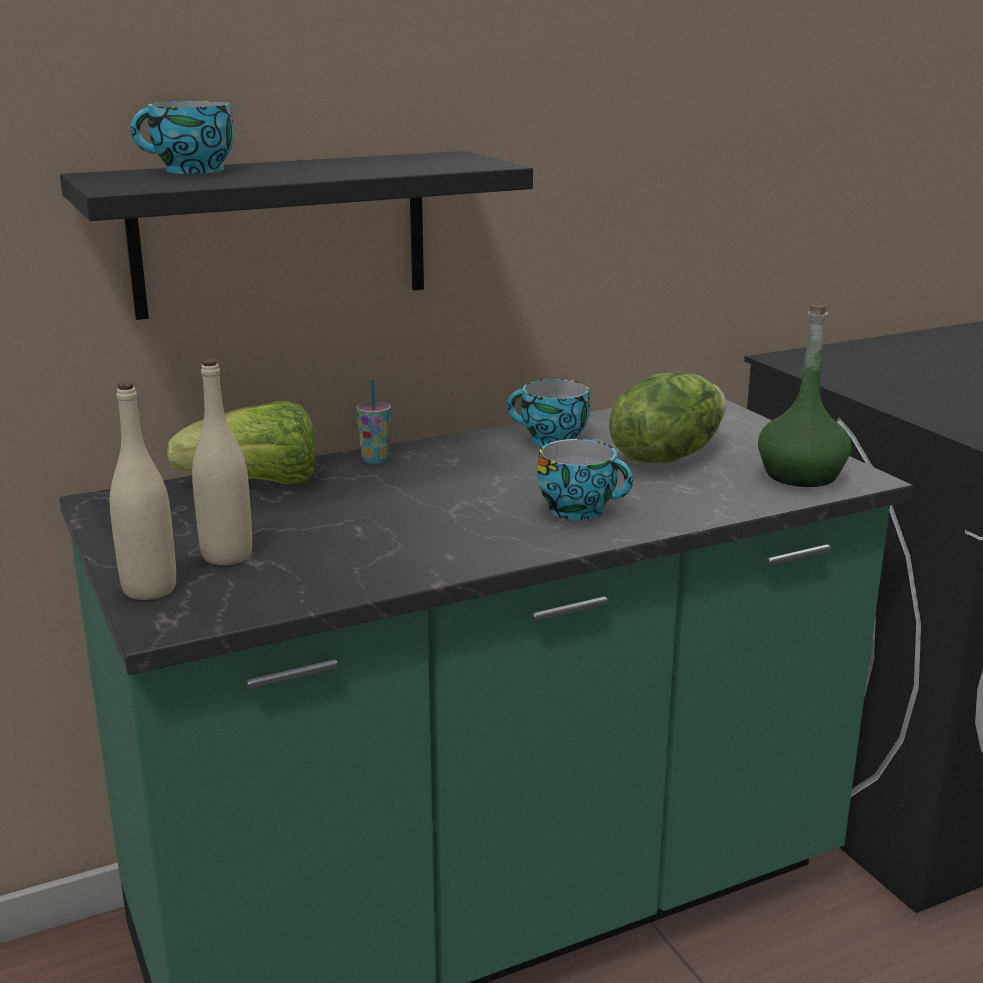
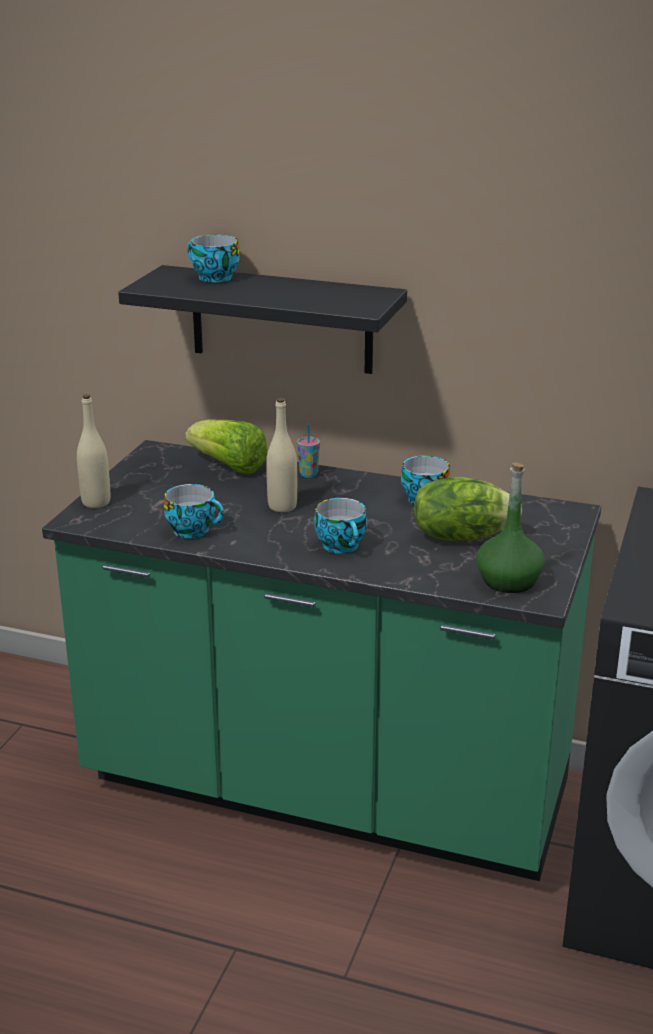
camera: 45 degrees right, 5 degrees up
(227, 556) = (150, 499): beige bottle -> beige bottle (282, 506)
(370, 564) = (194, 530): none -> cup

